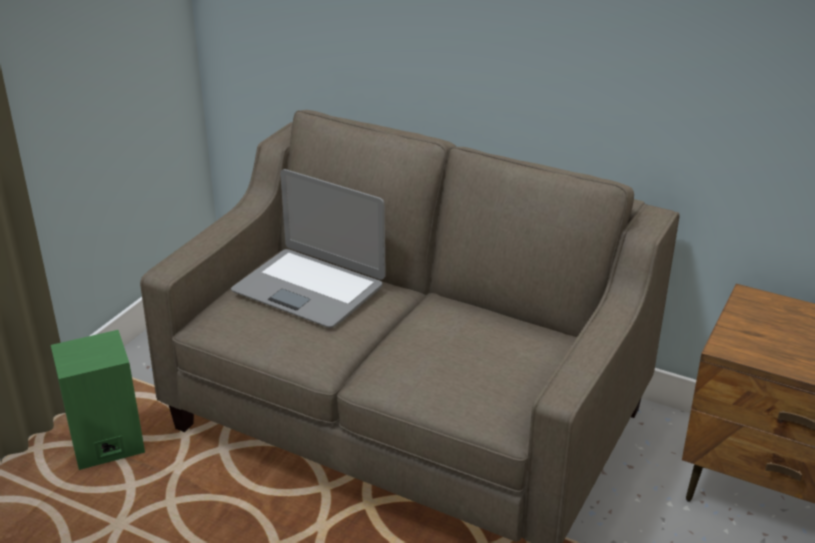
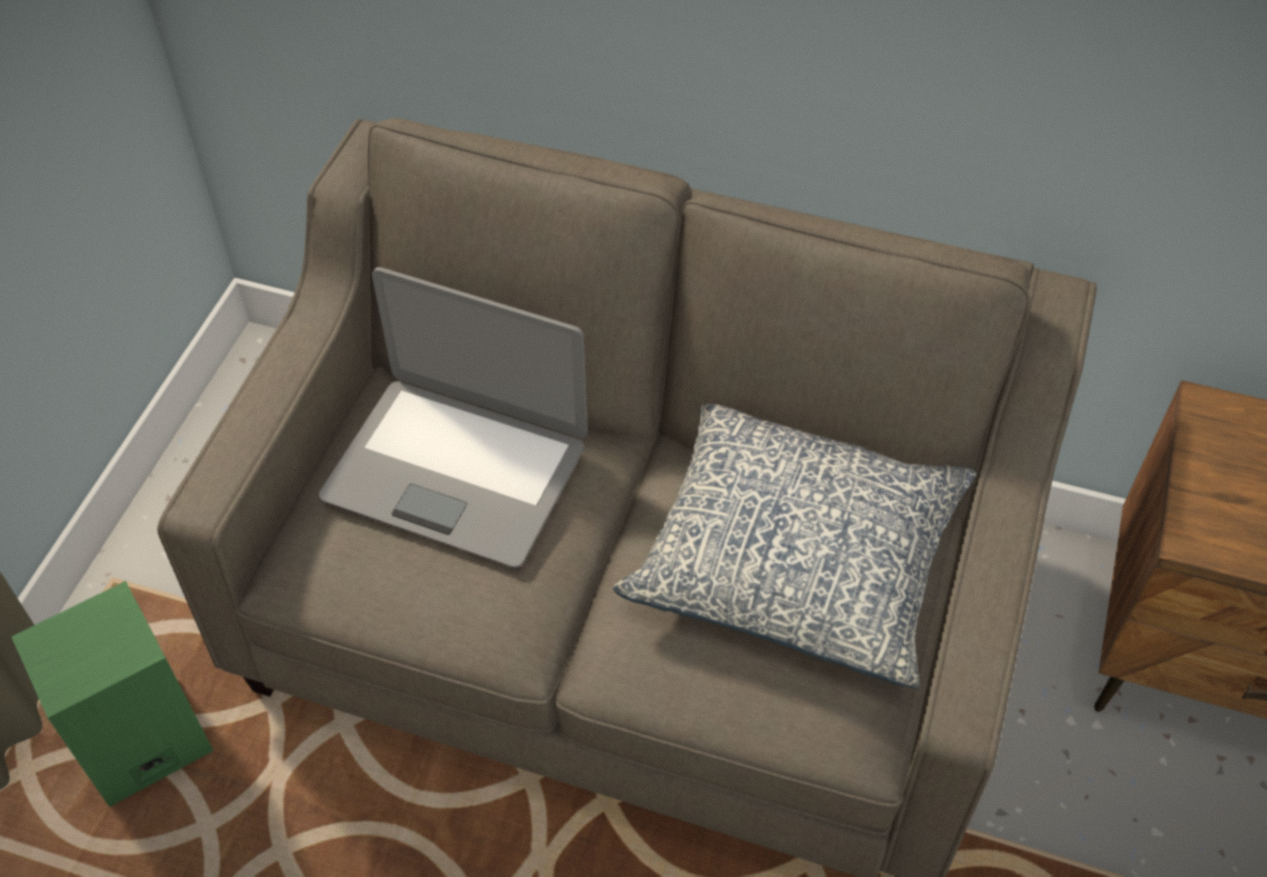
camera: 10 degrees left, 20 degrees up
(491, 343) = (797, 558): none -> pillow

